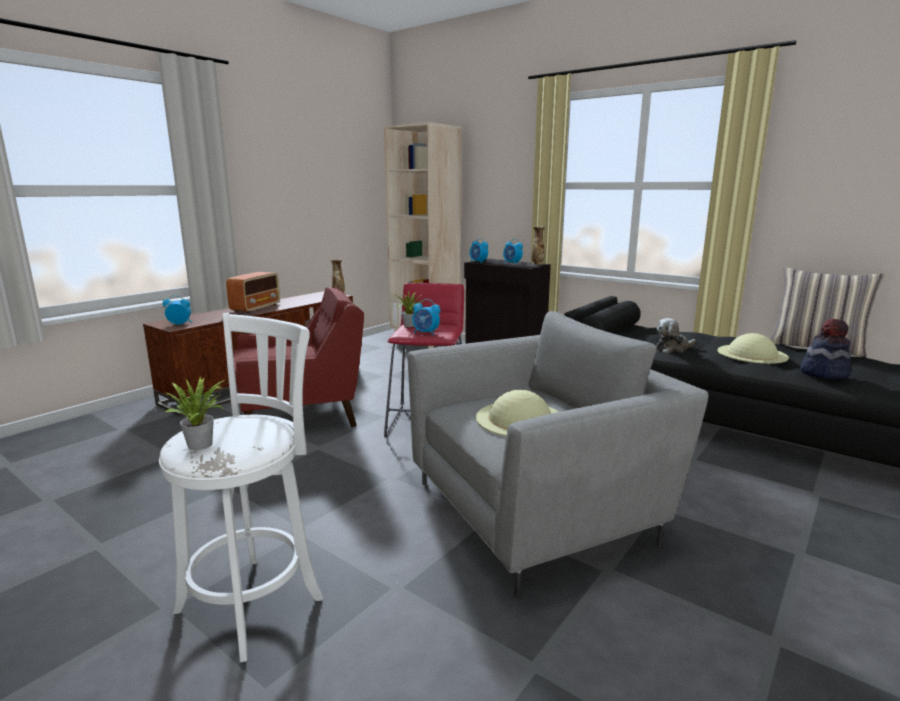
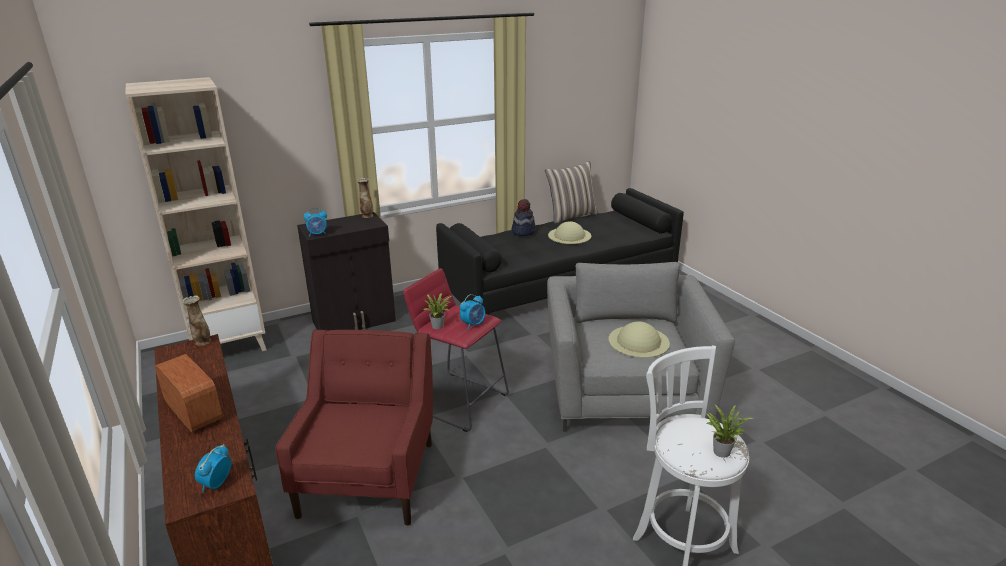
camera: 65 degrees left, 10 degrees up
(512, 263) = (348, 223): alarm clock -> none
(673, 349) = (536, 251): plush toy -> none
(823, 373) = (615, 234): hat -> hat (523, 231)

